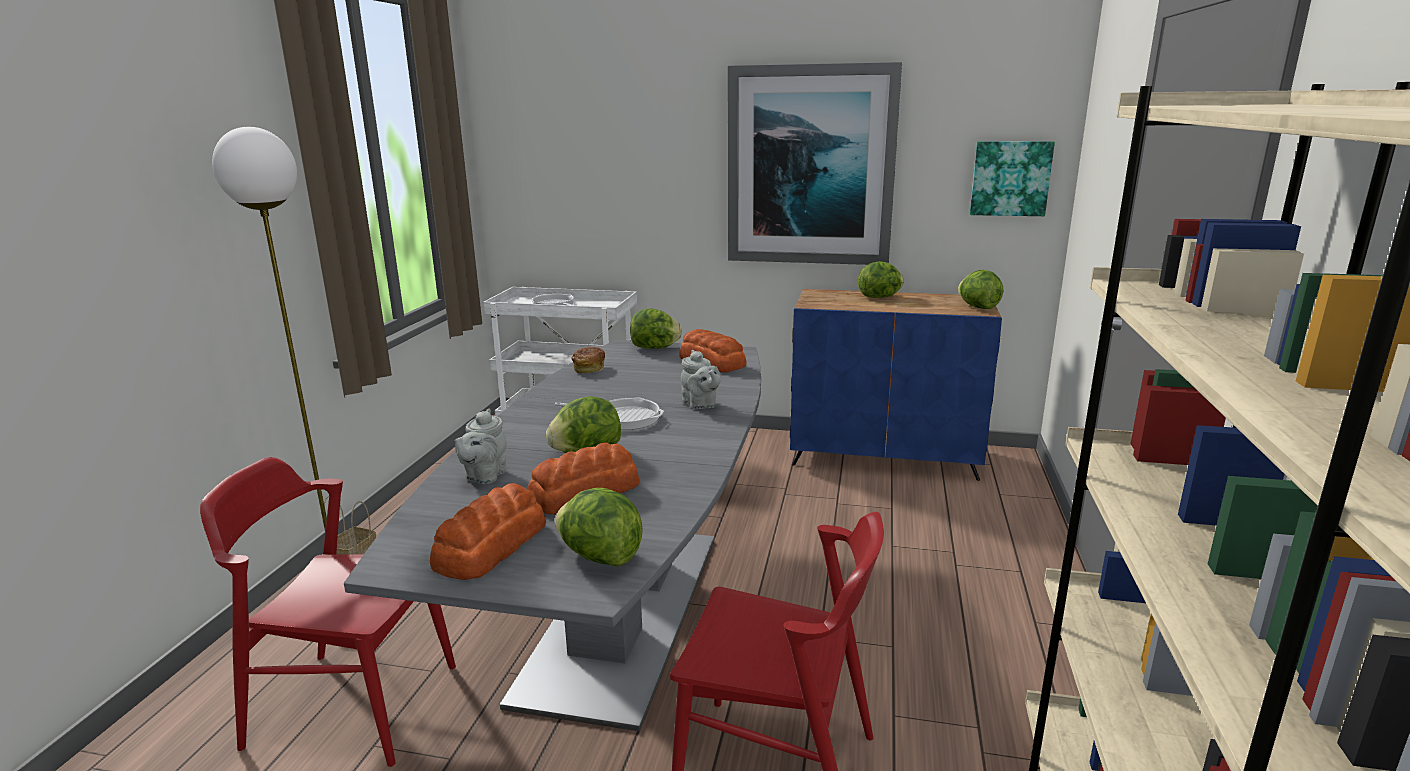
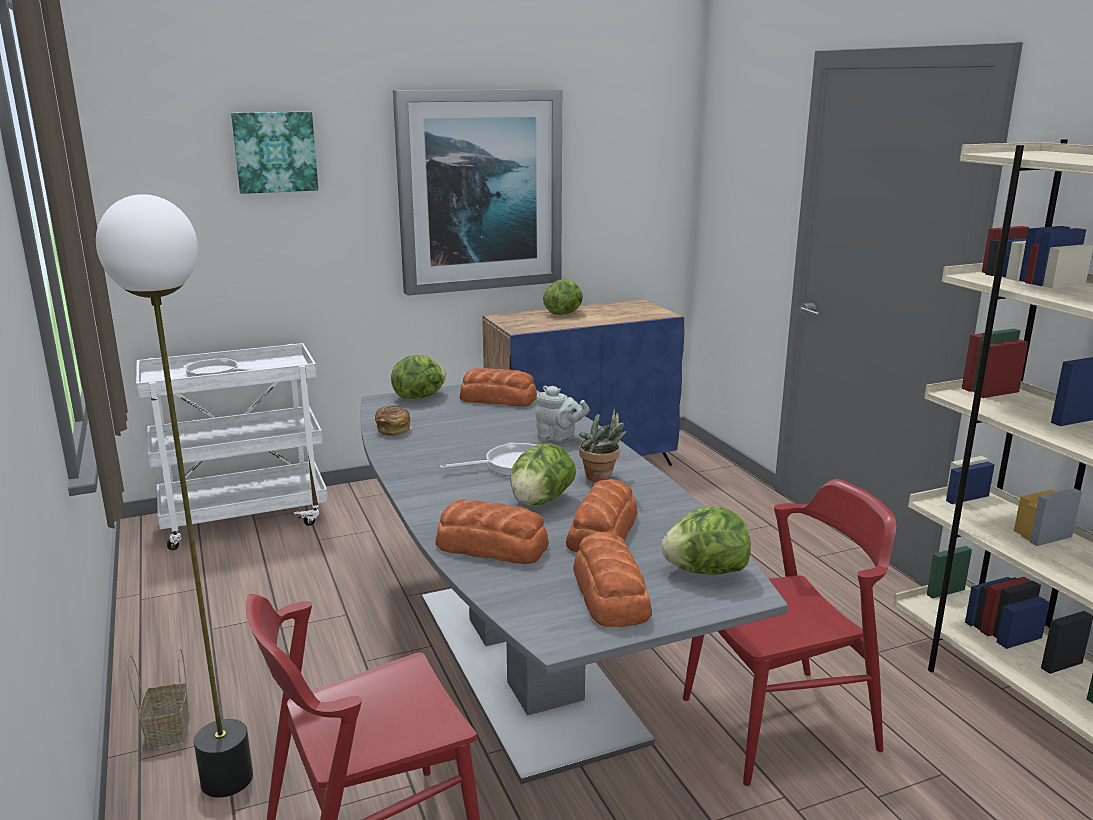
camera: 35 degrees left, 0 degrees up
(484, 476) = (491, 546): grey teapot -> bread
(671, 448) = (602, 478): none -> potted plant
(978, 307) = (653, 311): lettuce -> none
(1010, 178) = (649, 193): picture -> picture (275, 152)

